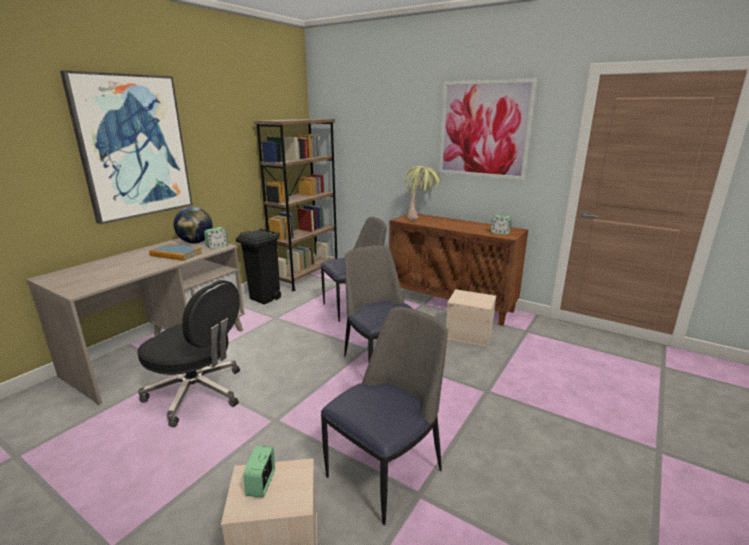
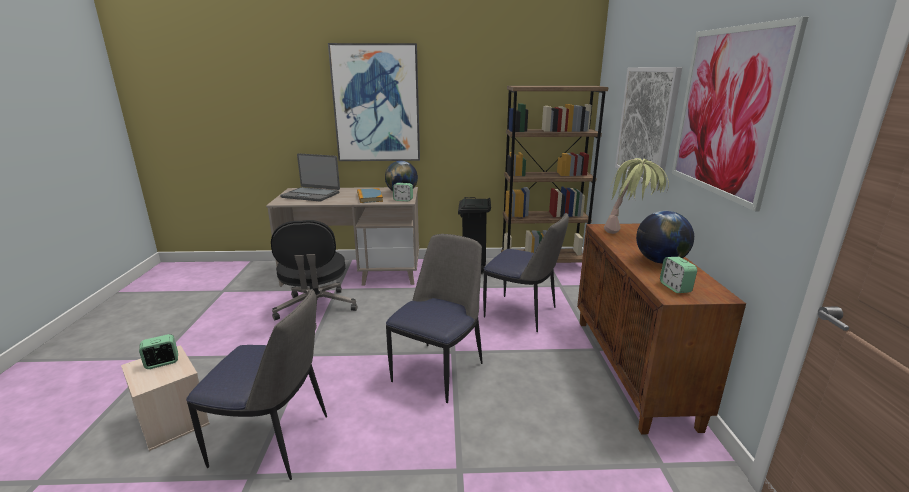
camera: 55 degrees right, 0 degrees up
(95, 273) = (311, 195): none -> laptop
(394, 144) = (646, 124): none -> picture
(467, 225) = (660, 261): none -> globe
(469, 335) = (573, 412): beige storage box -> none

